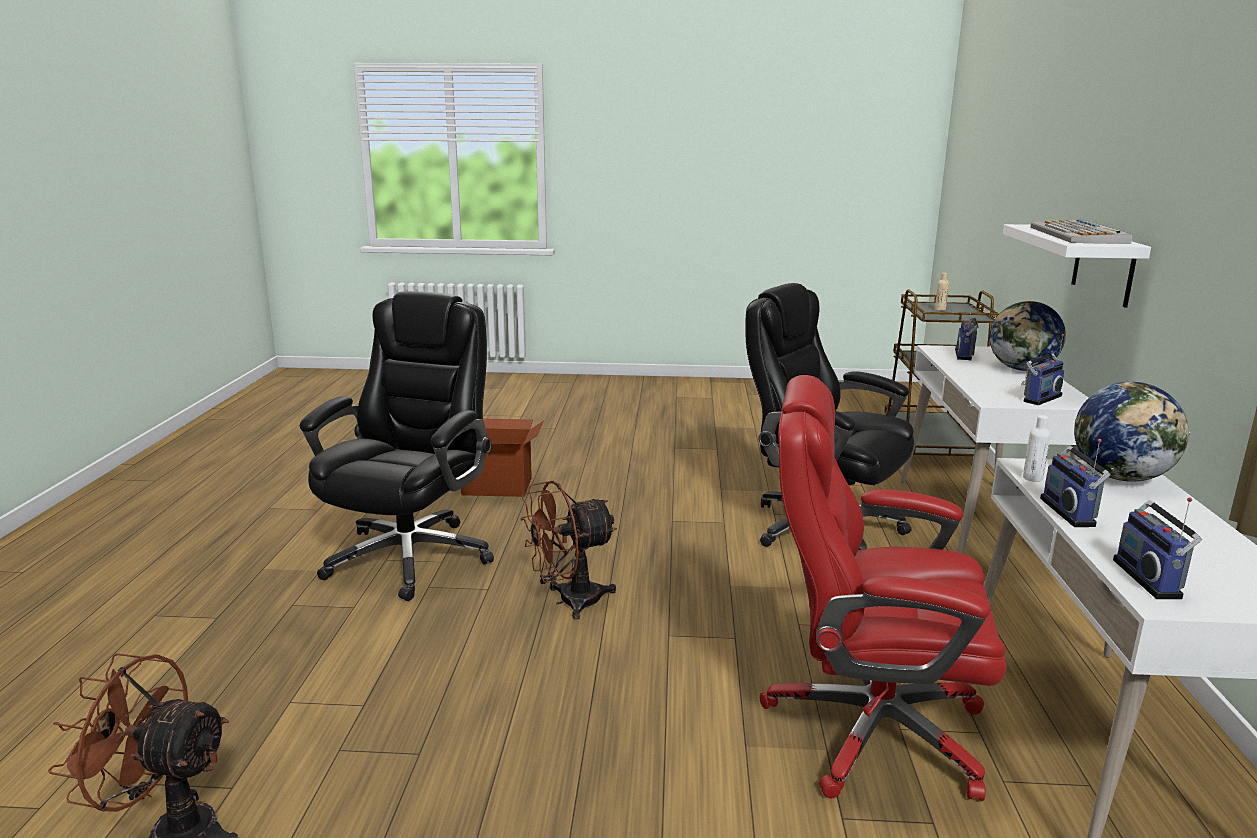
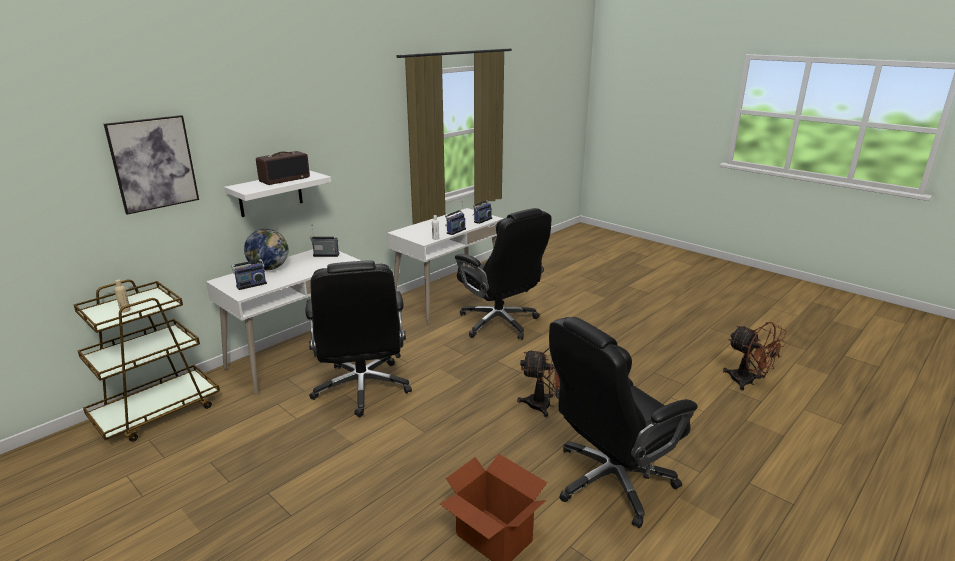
camera: 140 degrees left, 5 degrees up
(869, 728) = (500, 323): red office chair -> black office chair
(1045, 165) = (153, 163): none -> picture
(1078, 235) = (285, 179): keyboard -> radio
(1121, 477) = (411, 232): globe -> none

